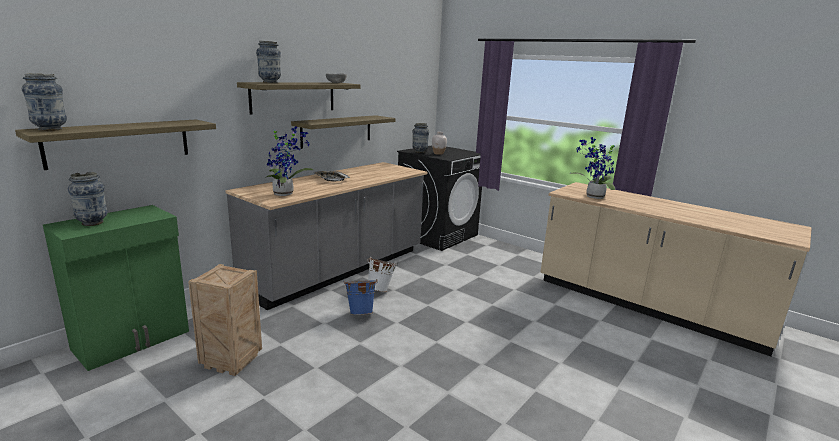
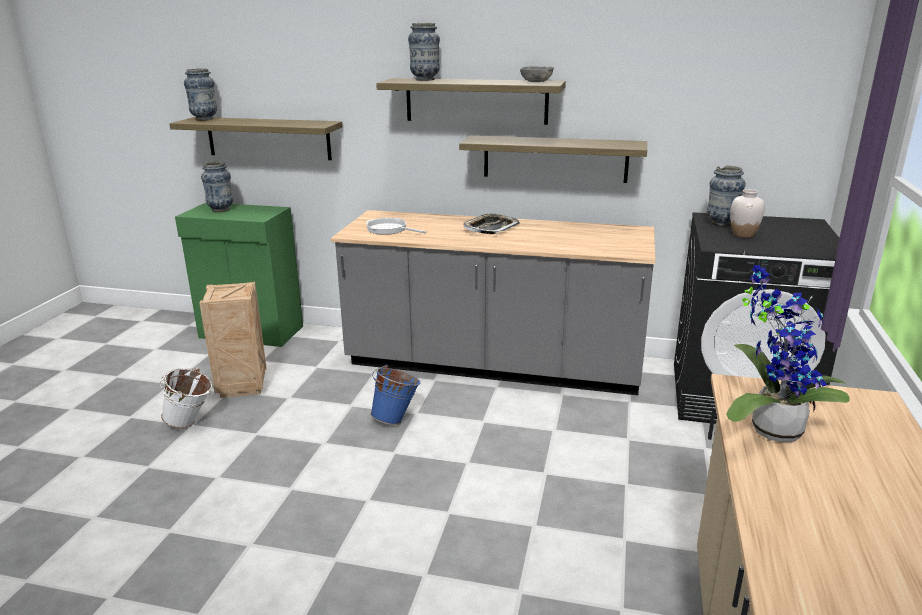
camera: 65 degrees right, 5 degrees up
(286, 193) = (389, 229): potted plant -> frying pan
(381, 290) = (472, 412): white bucket -> white bucket (191, 423)

